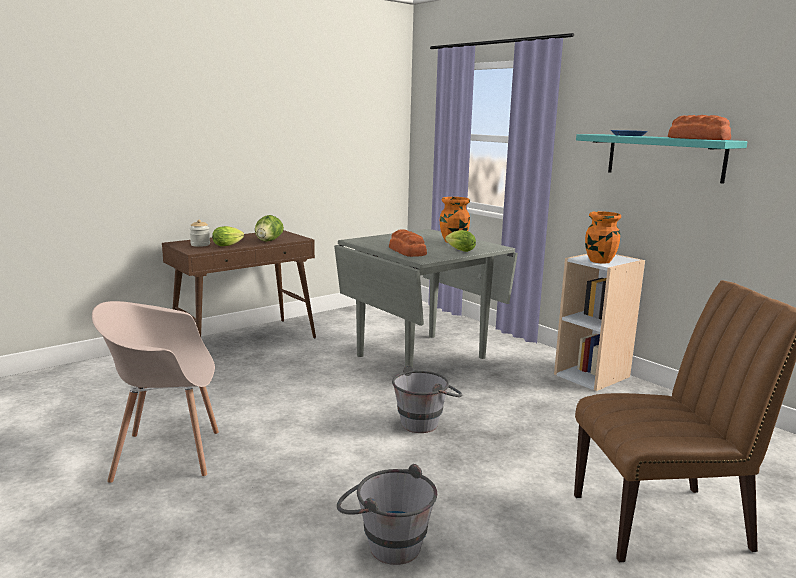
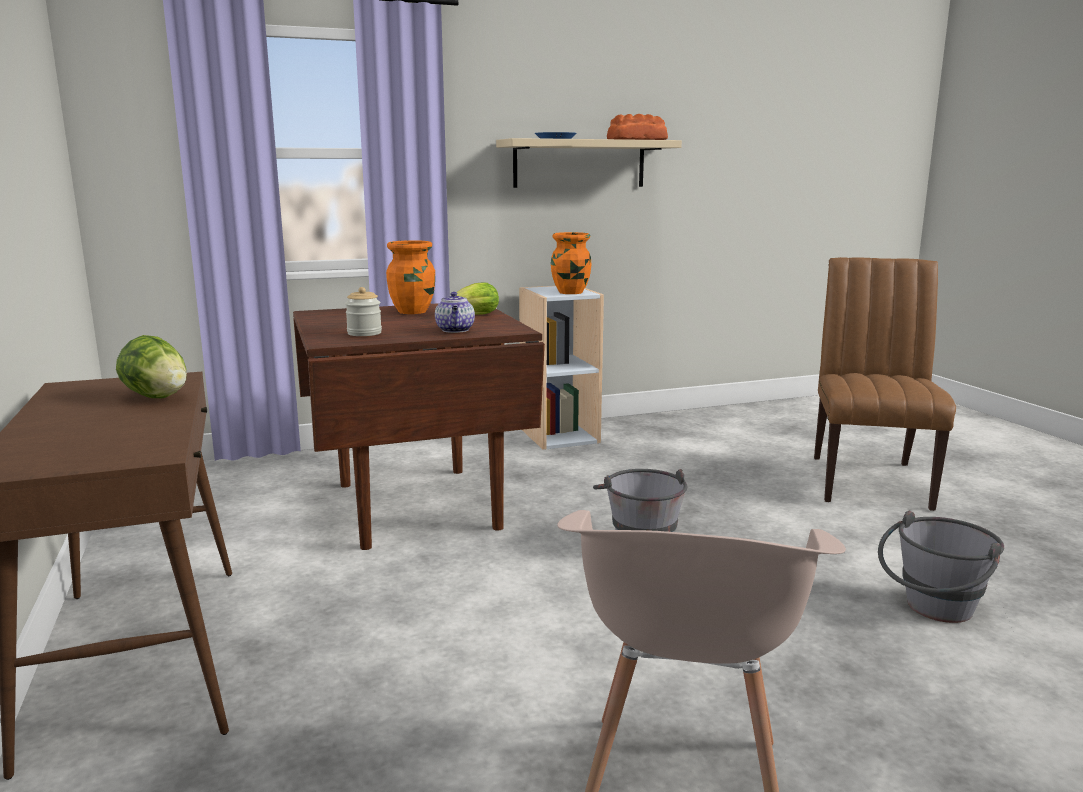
camera: 70 degrees left, 0 degrees up
(200, 245) = (81, 448): jar -> jar (364, 333)
(229, 245) = (142, 425): lettuce -> none
(407, 251) = (455, 330): bread -> teapot
(420, 356) = (415, 505): grey dining table -> brown dining table
(664, 157) = (579, 164): turquoise shelf -> beige shelf

